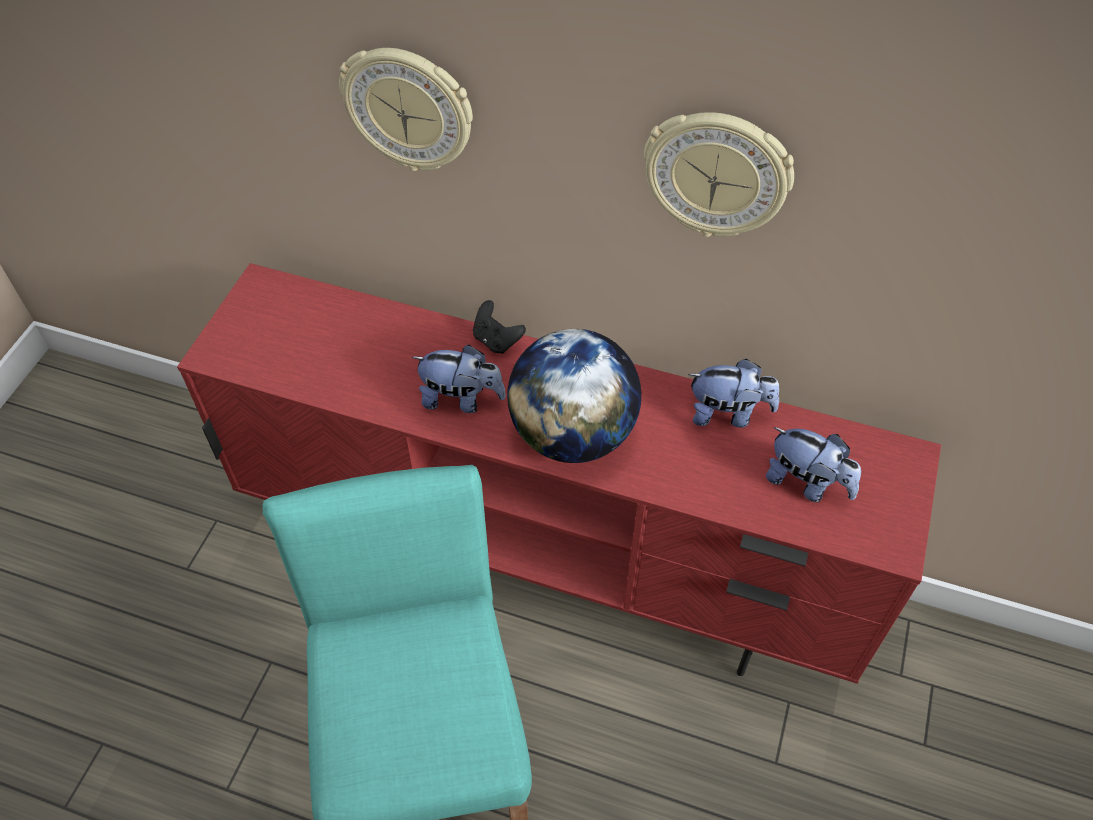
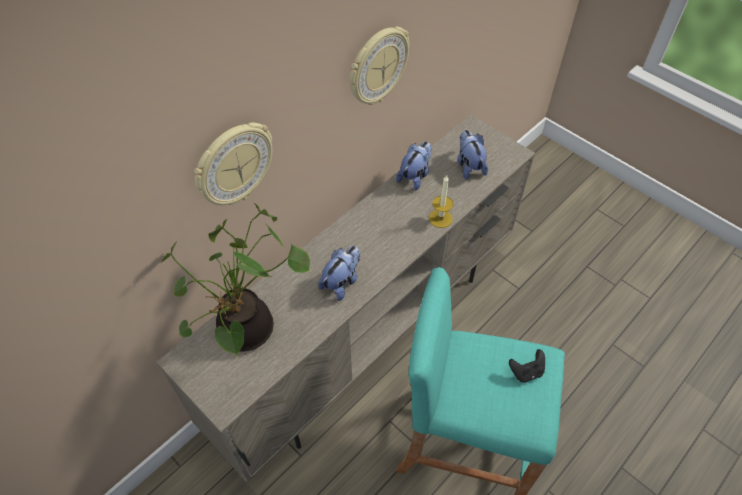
camera: 65 degrees left, 0 degrees up
(328, 331) = (248, 333): none -> potted plant
(496, 340) = (310, 251): black game controller -> black game controller (526, 372)
(551, 562) = (370, 336): red tv stand -> beige tv stand
(572, 434) = (393, 242): globe -> none
(659, 480) = (440, 218): none -> candle
(807, 483) = (469, 166): plush toy -> plush toy turned 75 degrees counterclockwise

